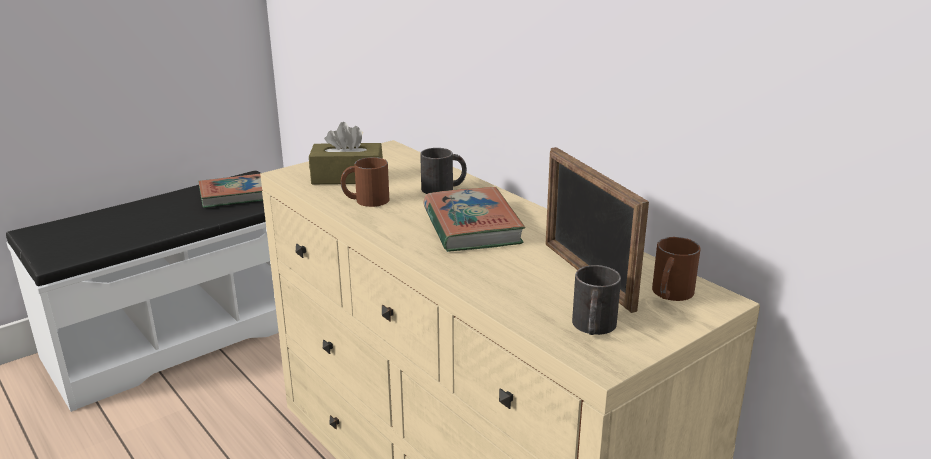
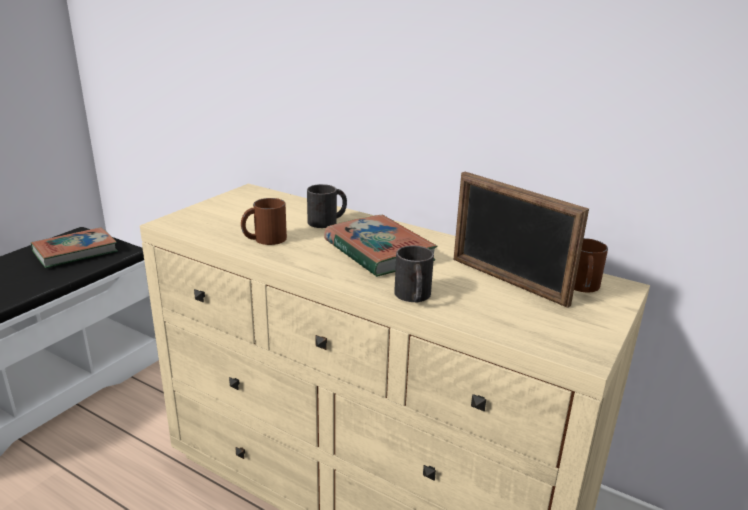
camera: 20 degrees left, 0 degrees up
(347, 177) = (230, 220): brown tissue box -> none
(593, 327) = (550, 325): black mug -> black mug (413, 297)

